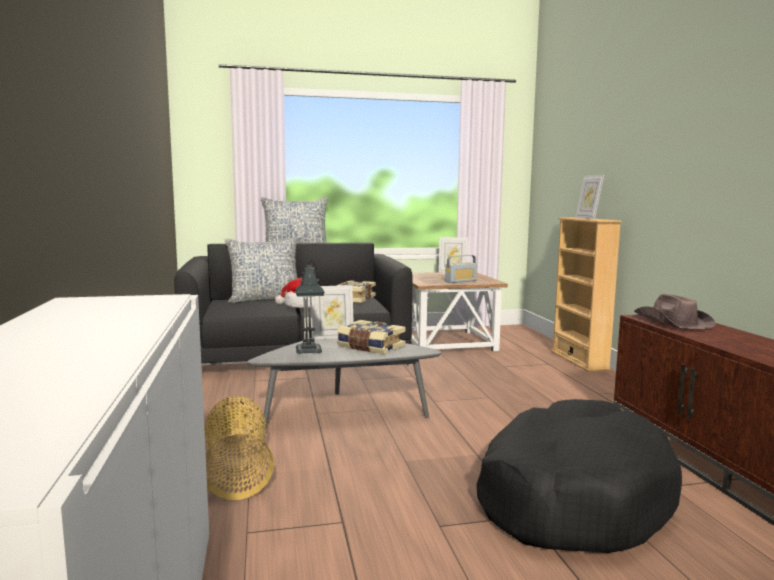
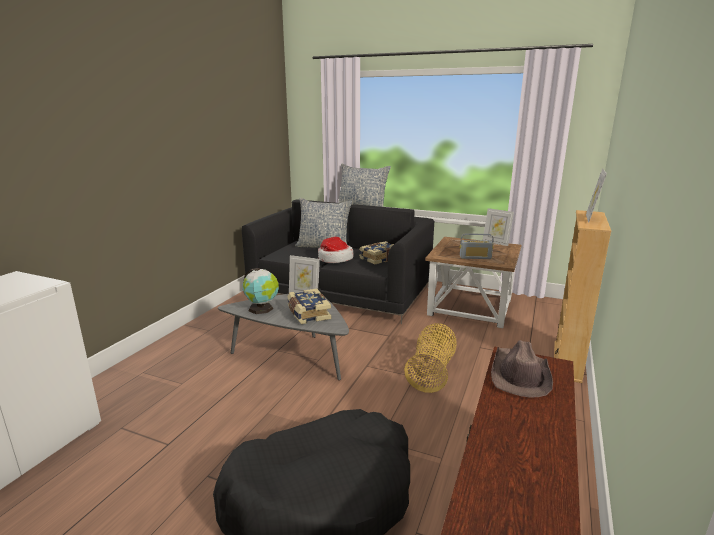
camera: 35 degrees right, 10 degrees up
(237, 470) = (177, 380): basket -> basket (432, 371)
(309, 353) = (262, 309): table lamp -> globe

